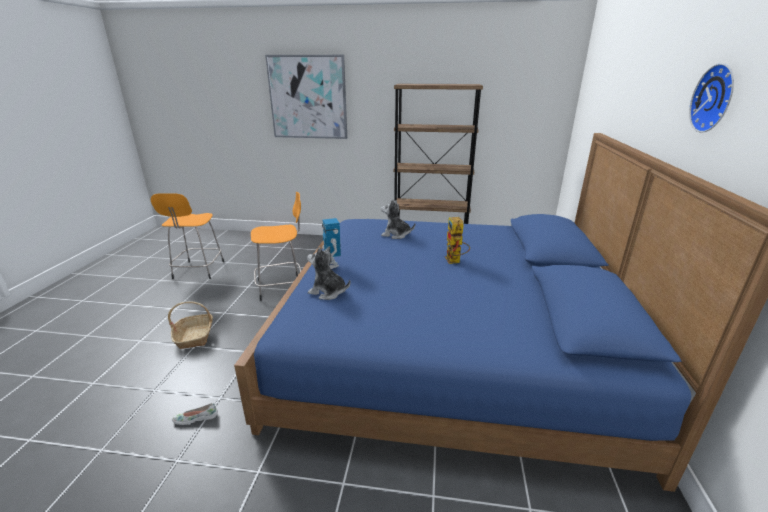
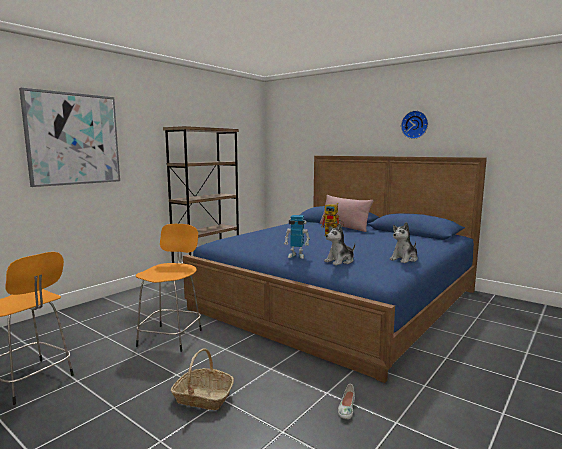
camera: 60 degrees left, 15 degrees down
(396, 235) = (270, 237): plush toy -> plush toy (404, 259)
(516, 257) = (344, 227): none -> pink pillow

